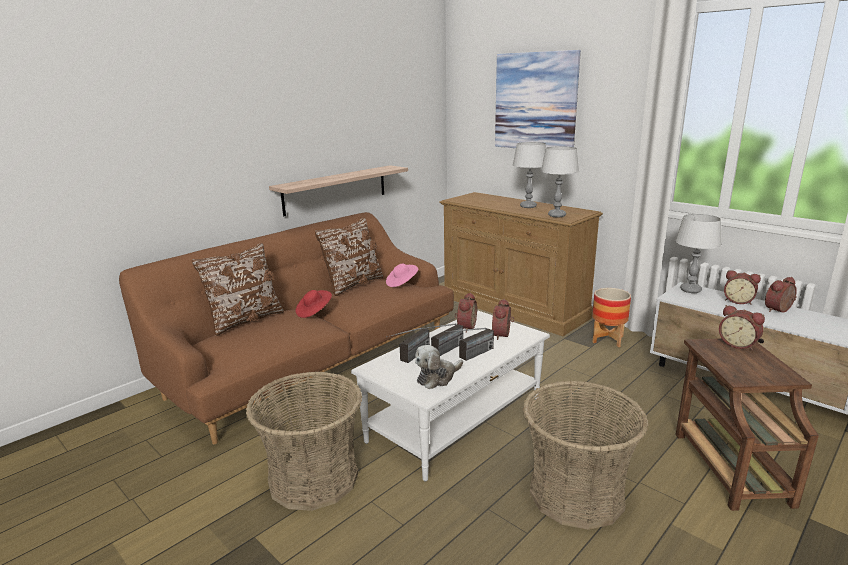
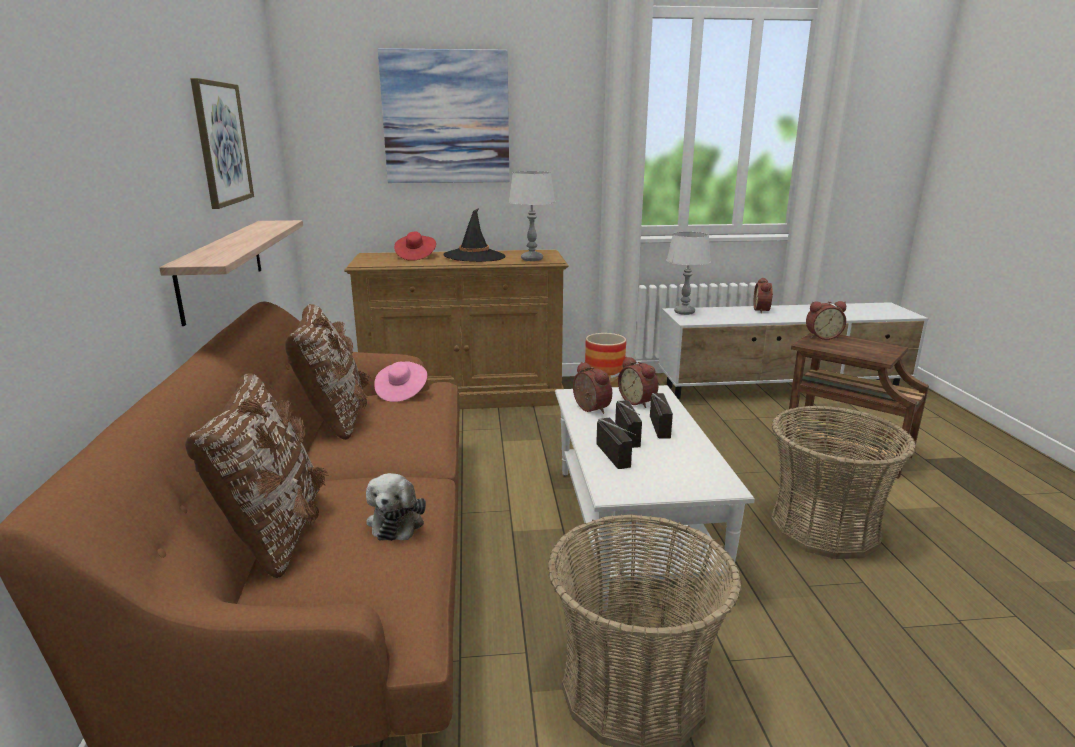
camera: 50 degrees left, 0 degrees up
(314, 312) = (366, 470): red hat -> red hat (415, 257)
(355, 122) = (222, 143): none -> picture
(437, 378) = (690, 466): plush toy -> plush toy (397, 521)
(528, 206) = (474, 256): grey table lamp -> black hat
(738, 301) = (729, 311): alarm clock -> none

